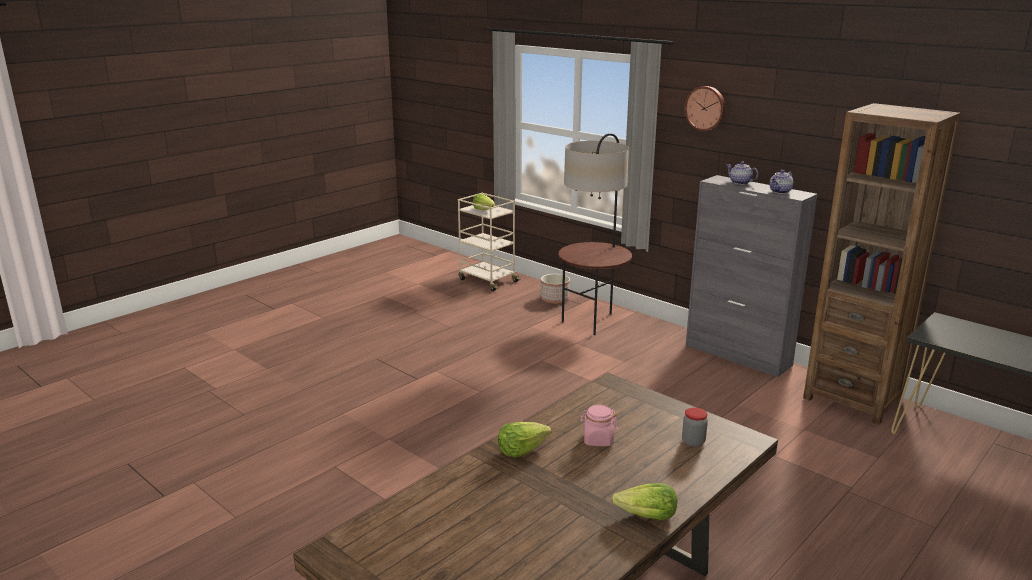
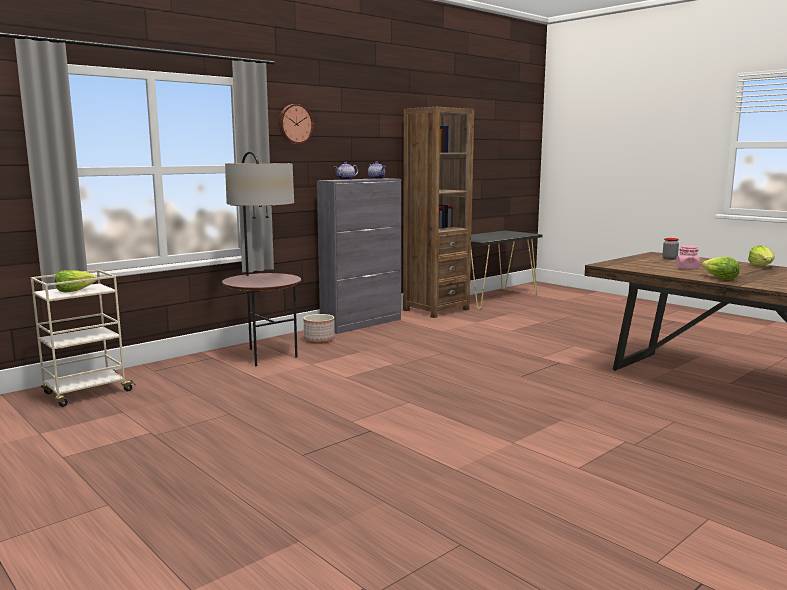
camera: 85 degrees left, 10 degrees down
(555, 299) = (190, 365): planter -> planter (319, 340)

